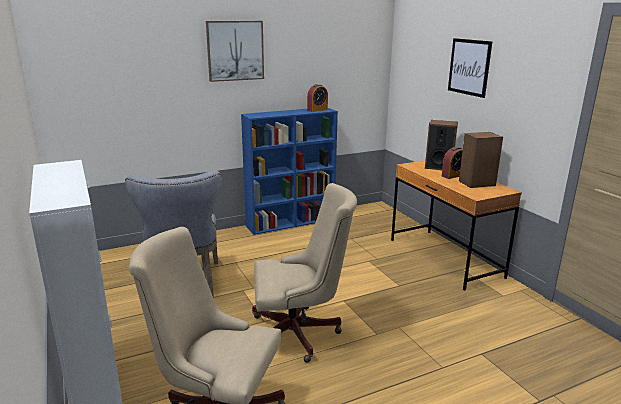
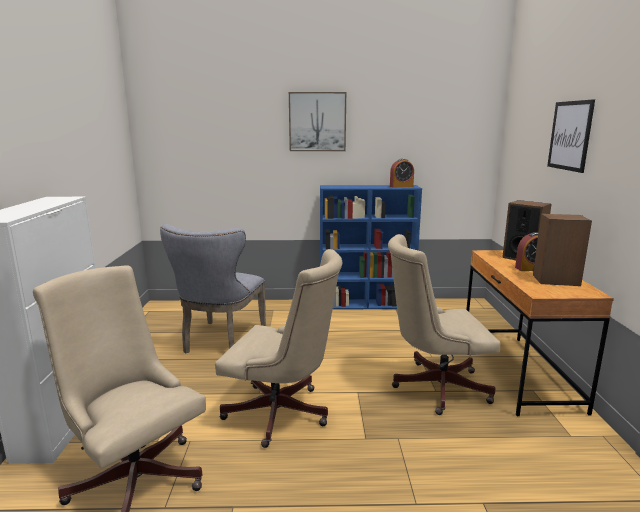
camera: 25 degrees right, 5 degrees down
(396, 282) = (434, 387): none -> beige office chair

